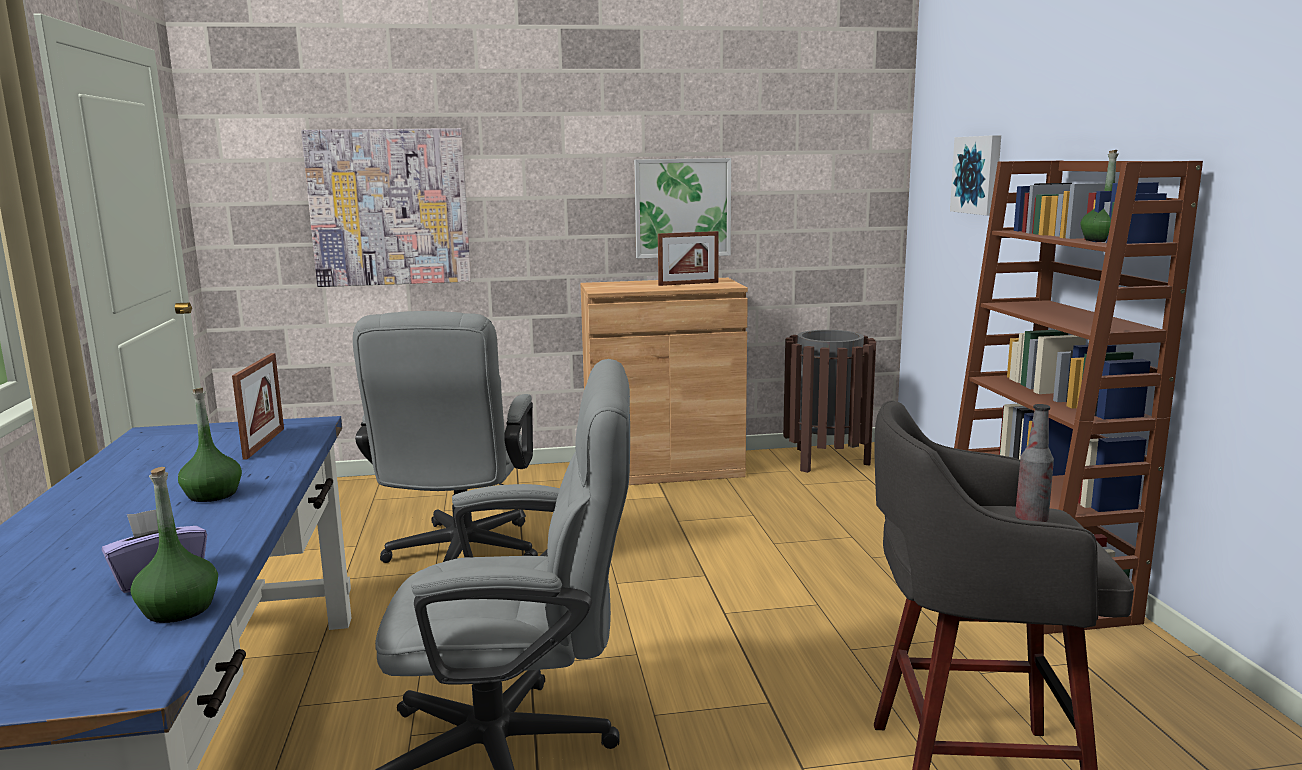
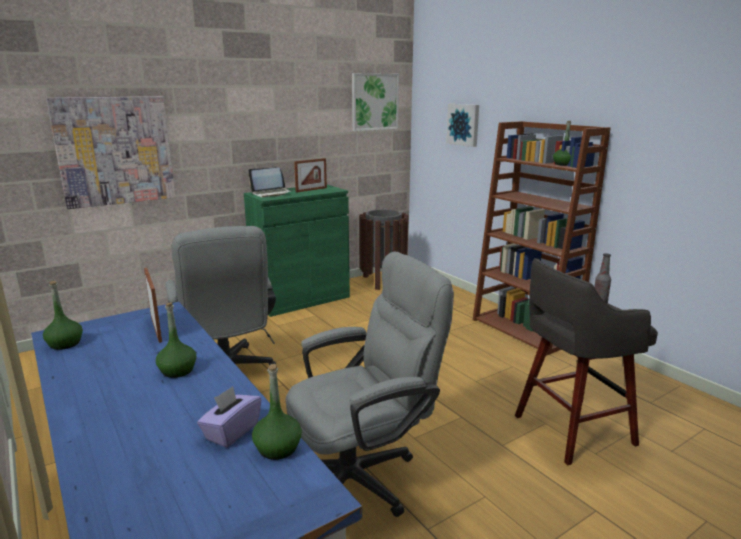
camera: 25 degrees left, 5 degrees up
(145, 444) = (65, 344): none -> green bottle
(618, 285) = (271, 193): none -> laptop
(663, 469) = (301, 299): brown cabinet -> green cabinet
(682, 208) = (298, 144): picture -> picture (374, 102)

